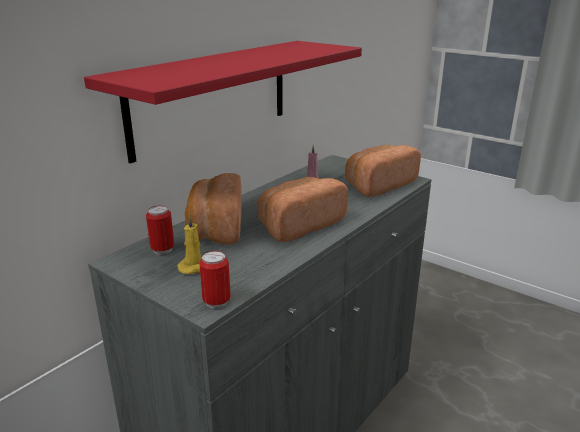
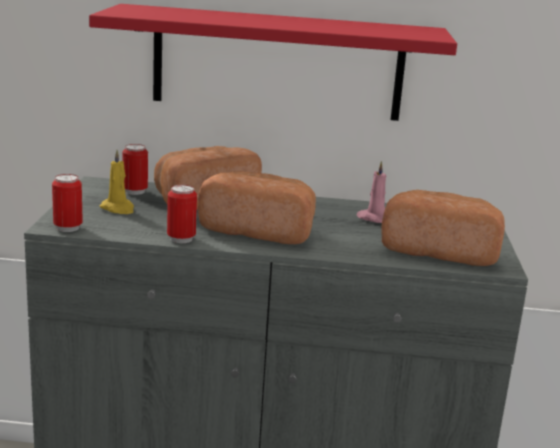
camera: 55 degrees right, 5 degrees down
(289, 258) = (181, 239): none -> can

